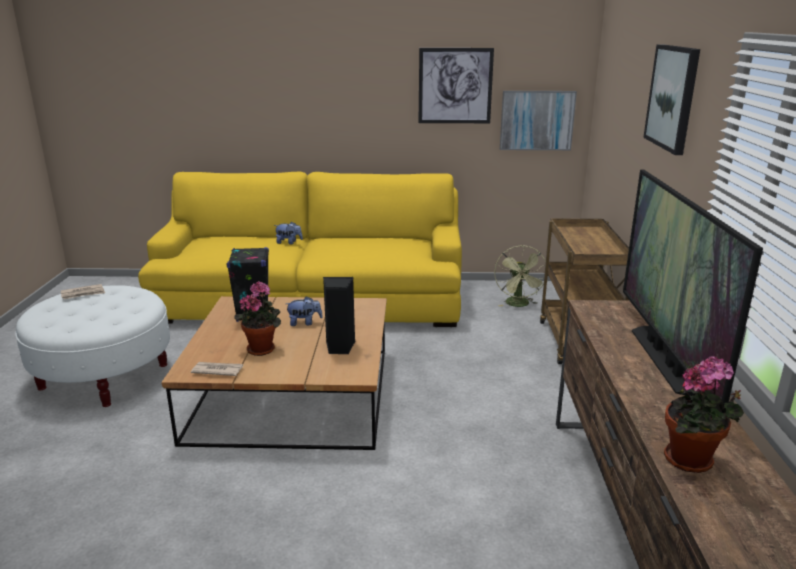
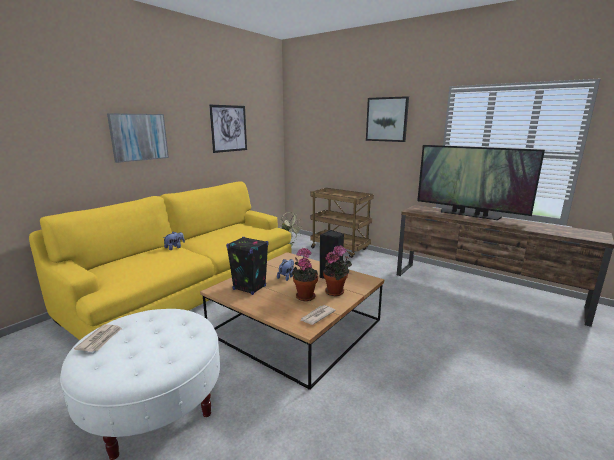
camera: 55 degrees left, 5 degrees down
(536, 120) = (265, 146): picture -> picture (139, 137)
(692, 462) = (547, 230): potted plant -> potted plant (336, 292)

